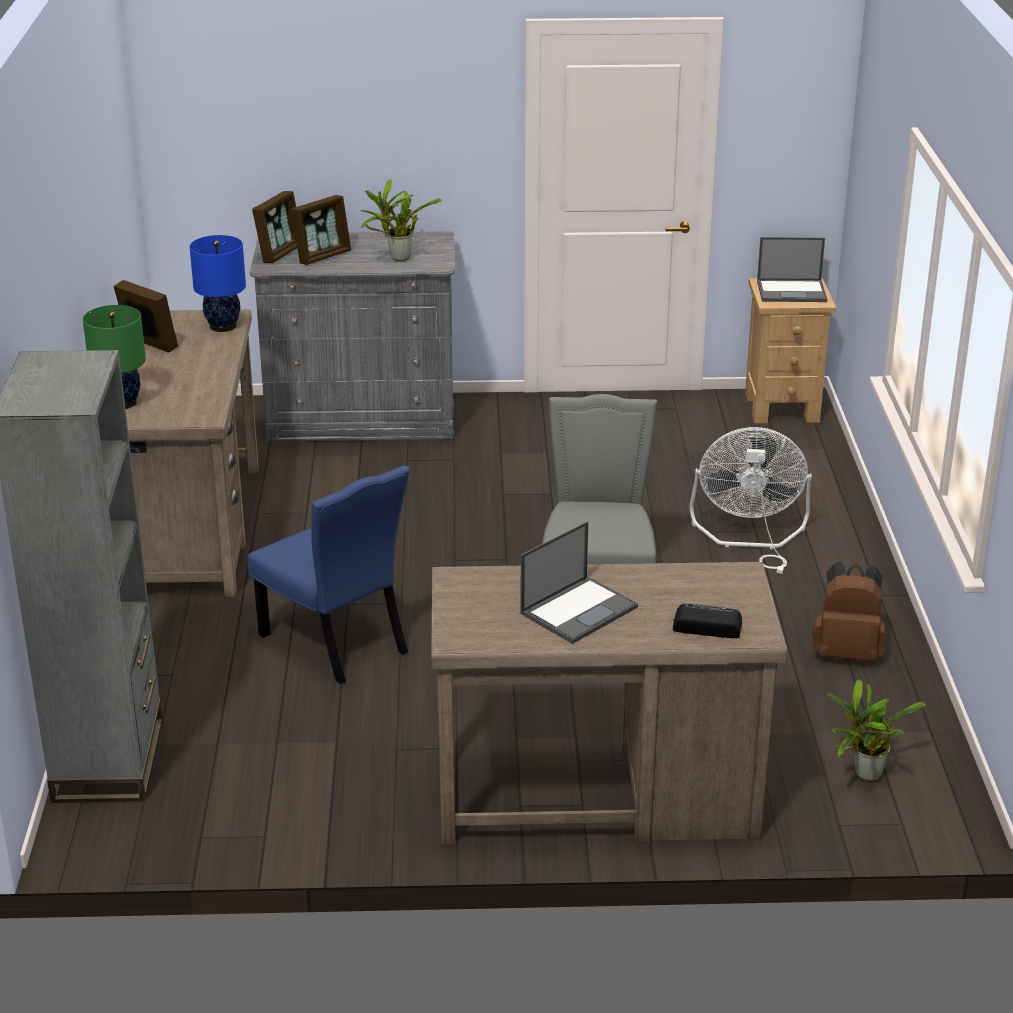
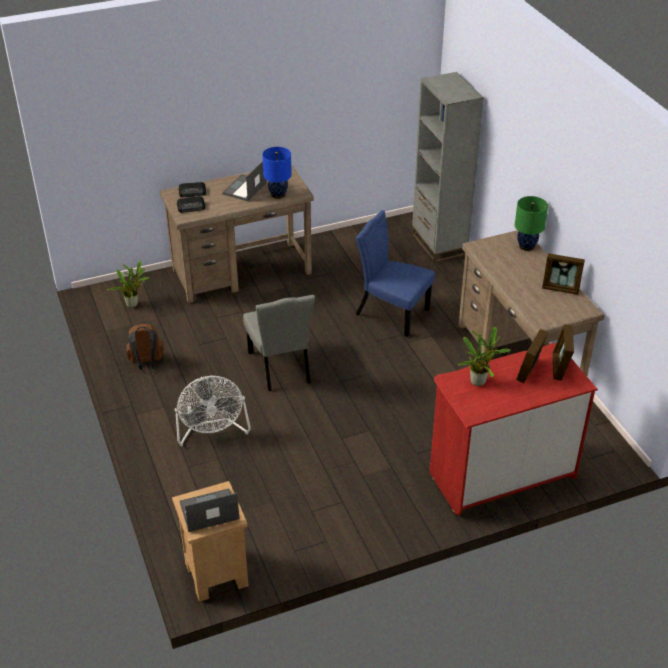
camera: 160 degrees right, 10 degrees up
(222, 326) = (537, 312): blue table lamp -> blue table lamp (278, 194)
(362, 420) = (500, 476): grey dresser -> red dresser
(719, 591) = (191, 207): none -> radio

